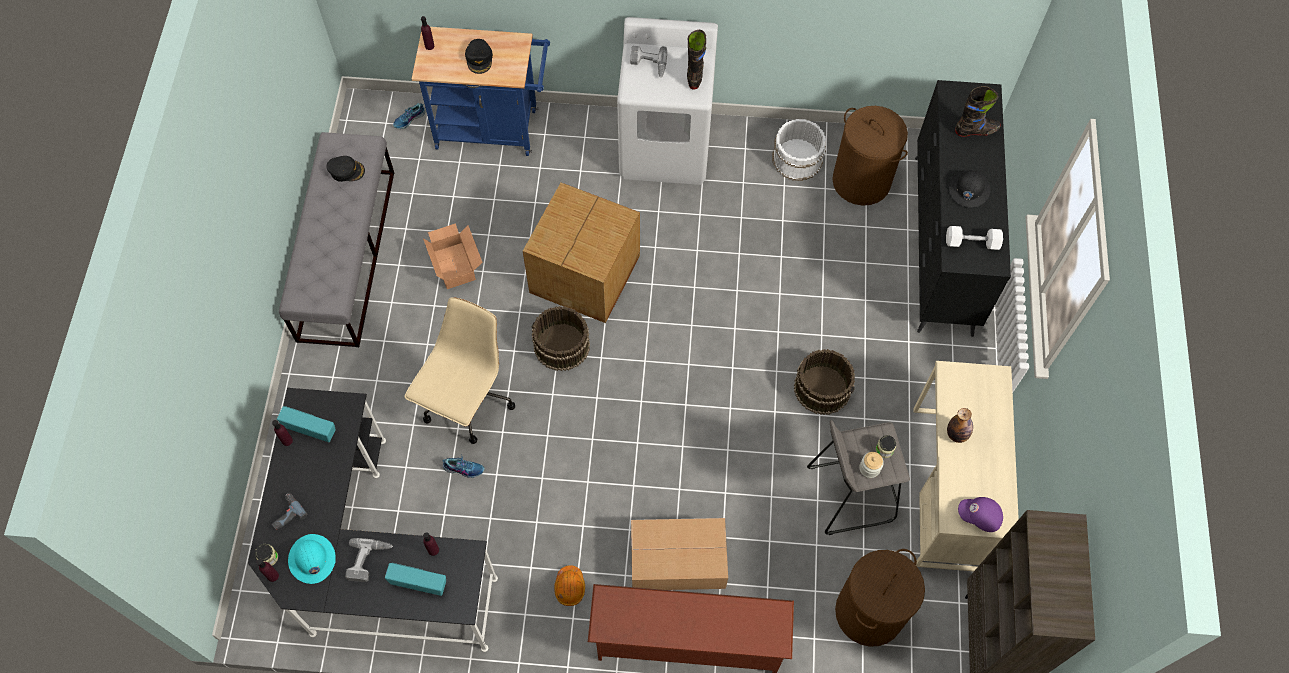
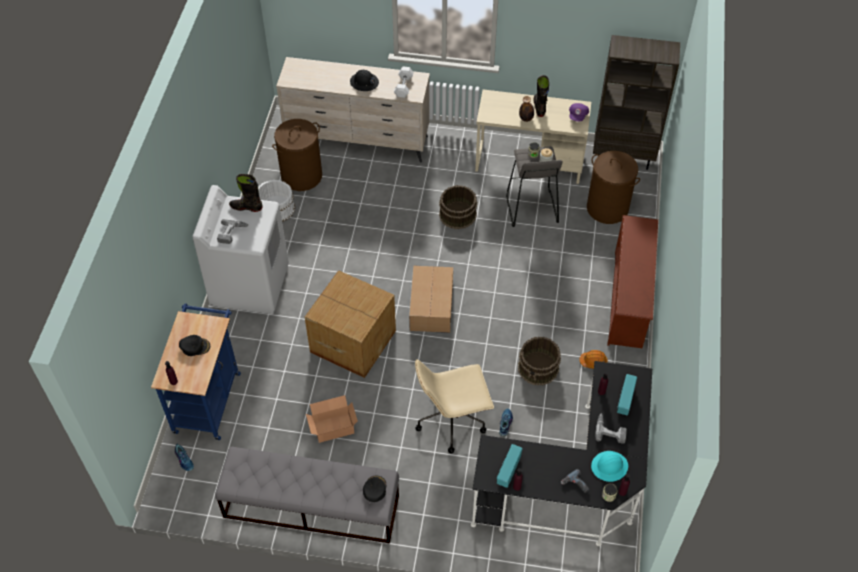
camera: 85 degrees left, 10 degrees down
(346, 170) = (260, 471): black cap -> black cap (374, 489)
(467, 402) = (452, 420): beige office chair -> beige office chair turned 45 degrees counterclockwise
(561, 346) = (411, 359): brown bucket -> brown bucket (538, 367)
(679, 560) = (575, 300): cardboard box -> cardboard box (432, 305)
(942, 244) = (358, 141): black dresser -> beige dresser
(976, 130) = (320, 73): black boot -> black boot (539, 107)

